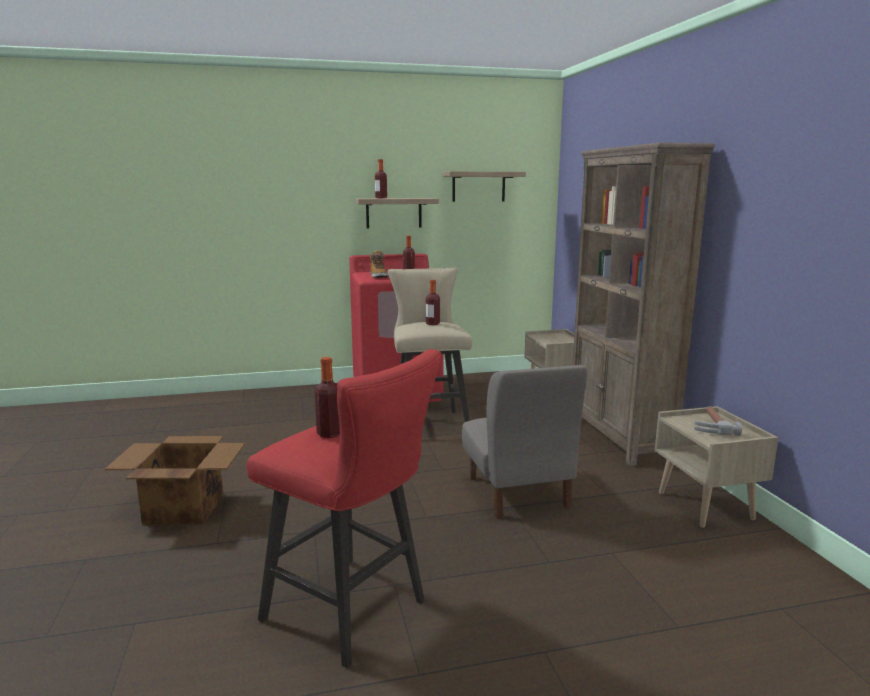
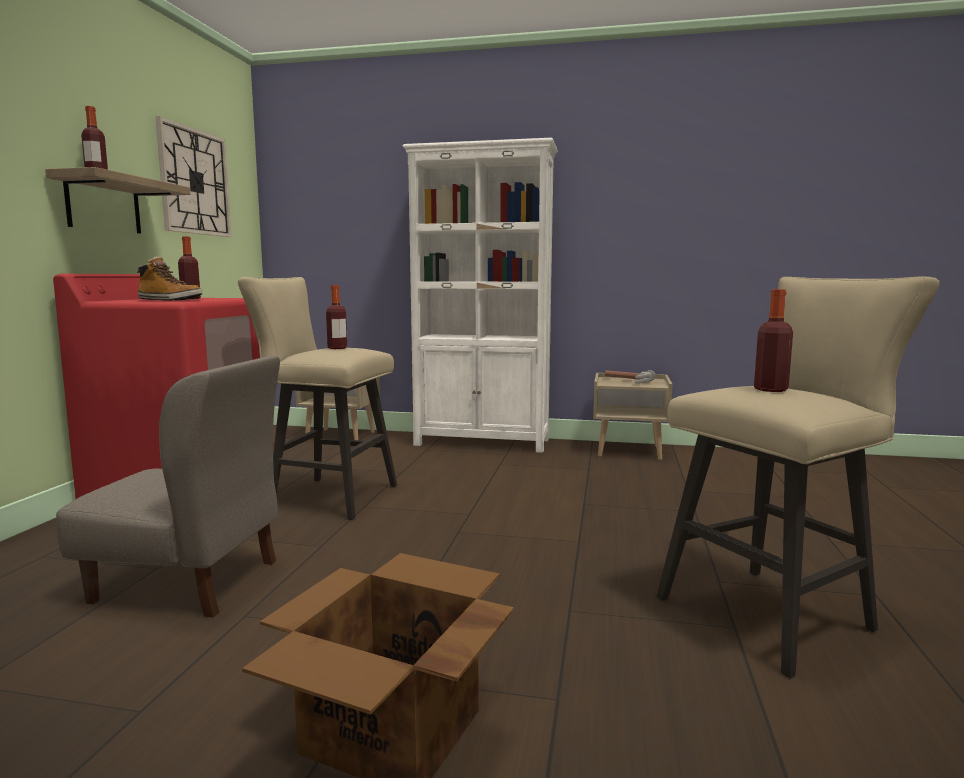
camera: 65 degrees left, 5 degrees down
(353, 614) = (775, 612): red stool -> beige stool
(478, 186) = (194, 182): shelf -> wall clock
(517, 492) = (558, 495): grey chair -> grey chair (188, 581)
(618, 437) = (483, 442): brown bookcase -> white bookcase

